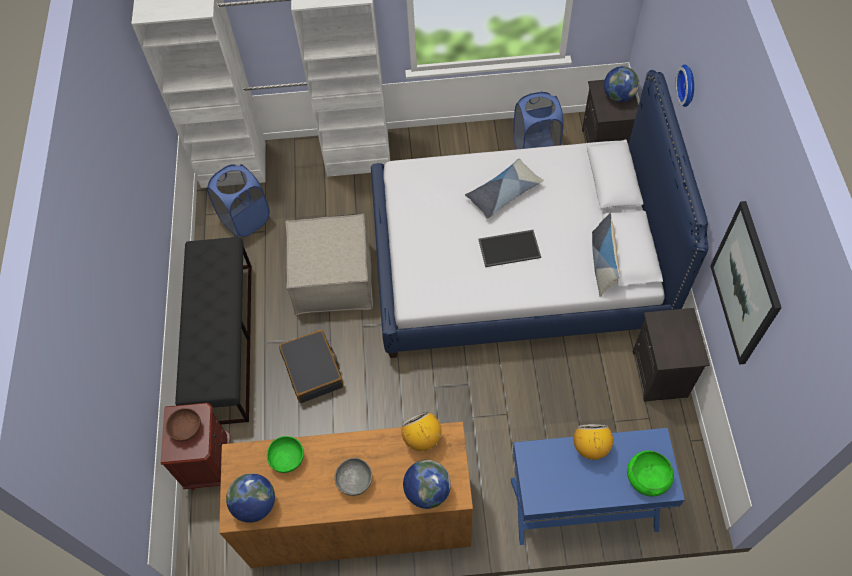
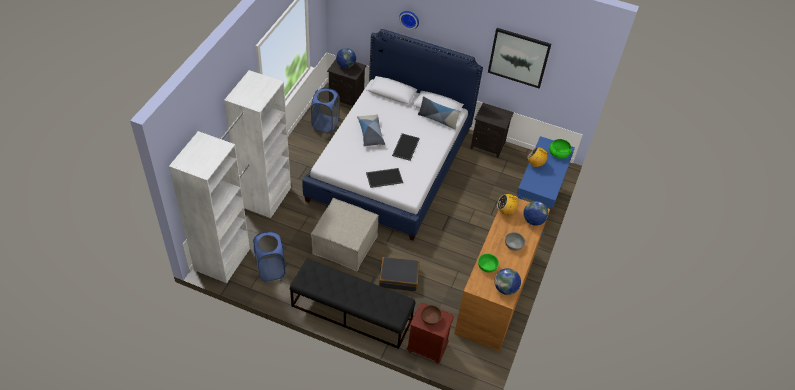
camera: 70 degrees left, 10 degrees down
(427, 251) = (384, 177): none -> tray

